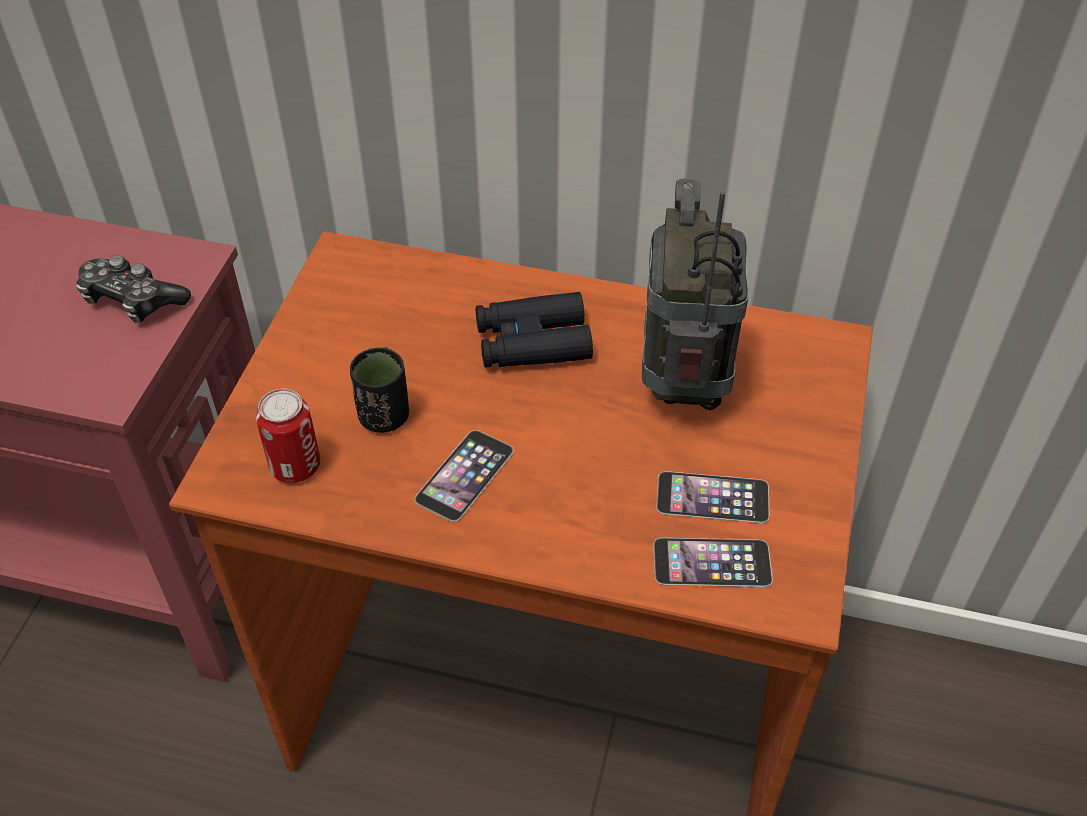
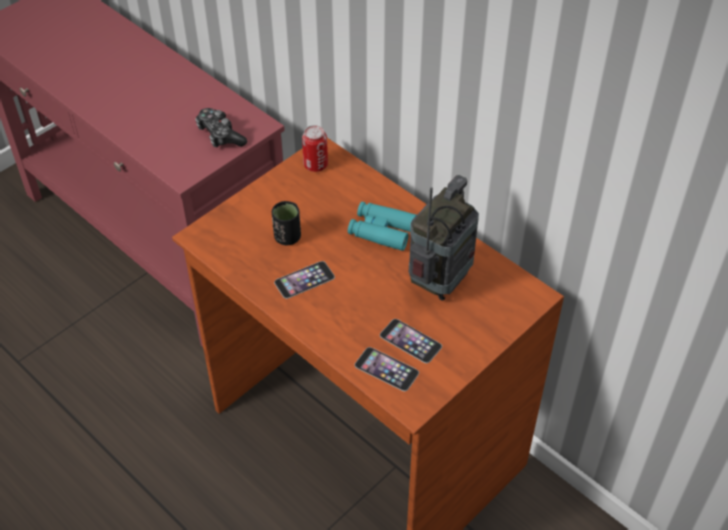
camera: 30 degrees right, 0 degrees up
(295, 466) = (234, 243): can -> can (315, 165)
(532, 342) = (381, 231): black binoculars -> turquoise binoculars

